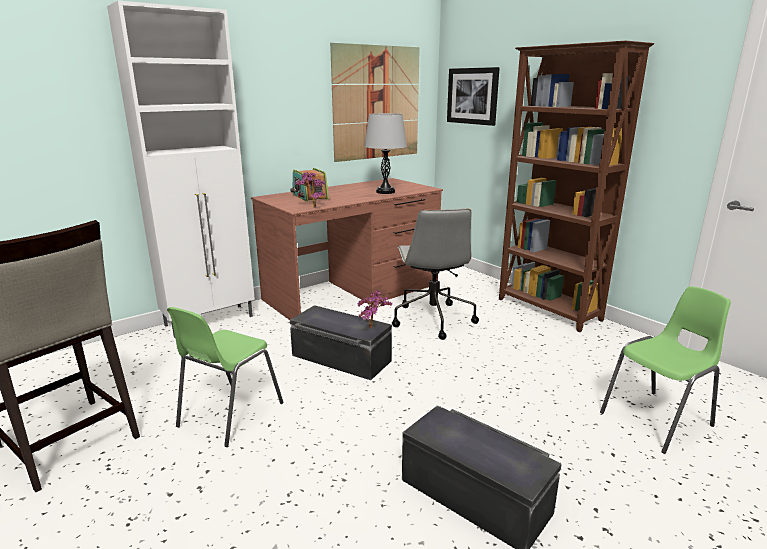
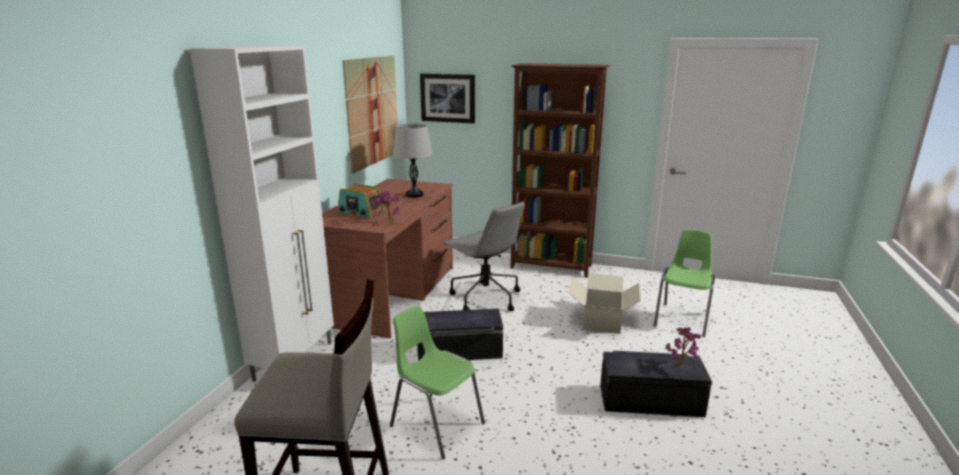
camera: 35 degrees left, 0 degrees up
(229, 414) = (436, 425): green chair -> green chair turned 135 degrees clockwise
(373, 329) = (491, 316): potted plant -> potted plant (681, 365)
(535, 383) = (602, 321): none -> cardboard box

